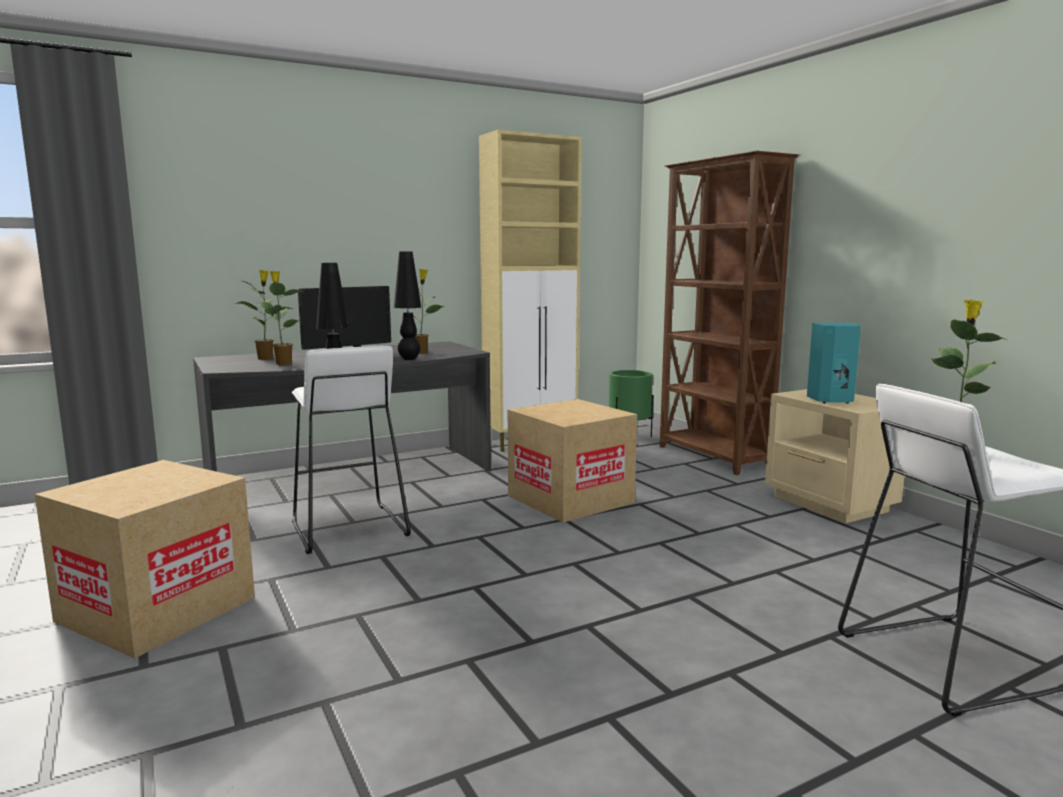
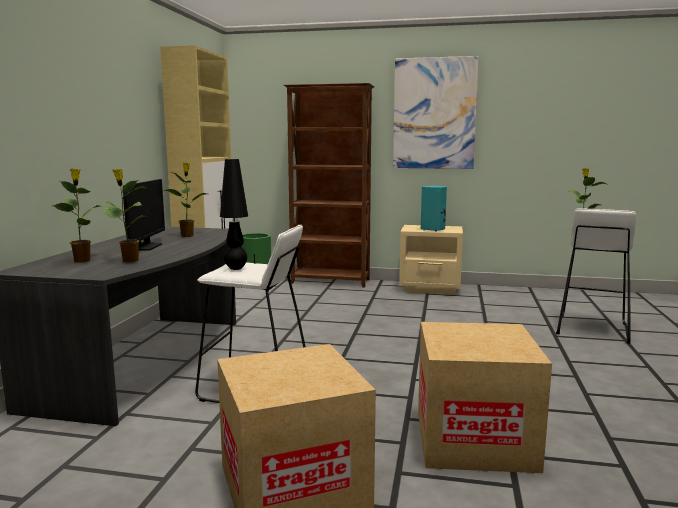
camera: 50 degrees left, 0 degrees up
(409, 359) = (209, 241): black table lamp -> none
(570, 499) = (328, 323): cardboard box -> cardboard box (474, 440)
(884, 194) = (434, 114): none -> picture

